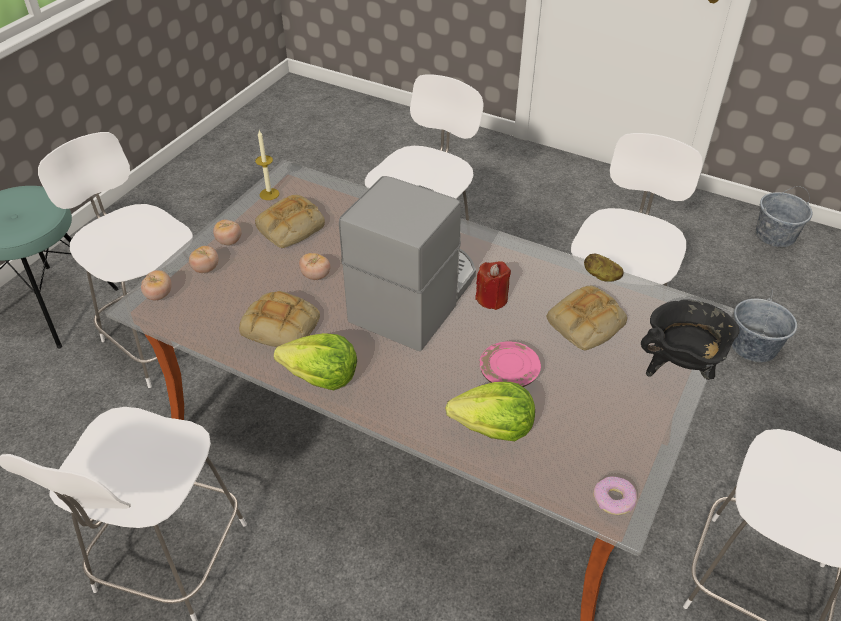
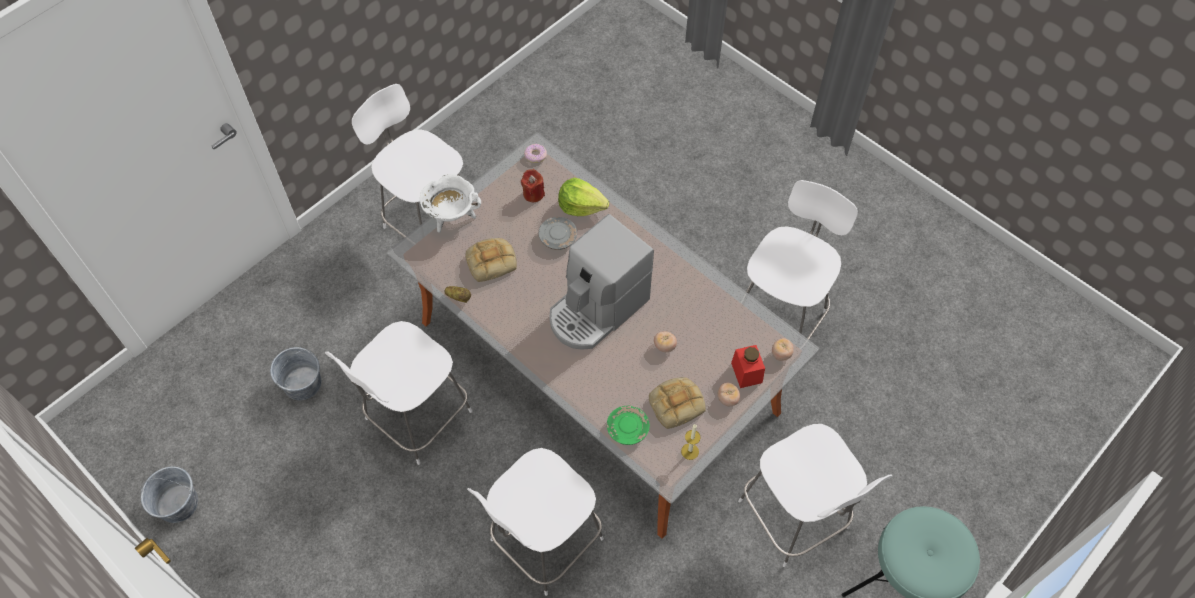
camera: 165 degrees left, 15 degrees up
(206, 269) = (746, 372): tomato -> red jar
(282, 325) = (694, 306): bread -> none
(321, 377) = (674, 261): lettuce -> none
(342, 199) = (627, 429): none -> green plate
(492, 299) = (544, 296): red candle -> red candle (533, 194)
(508, 373) = (558, 237): pink plate -> grey plate
(680, 368) = (452, 217): black cooking pot -> white cooking pot

